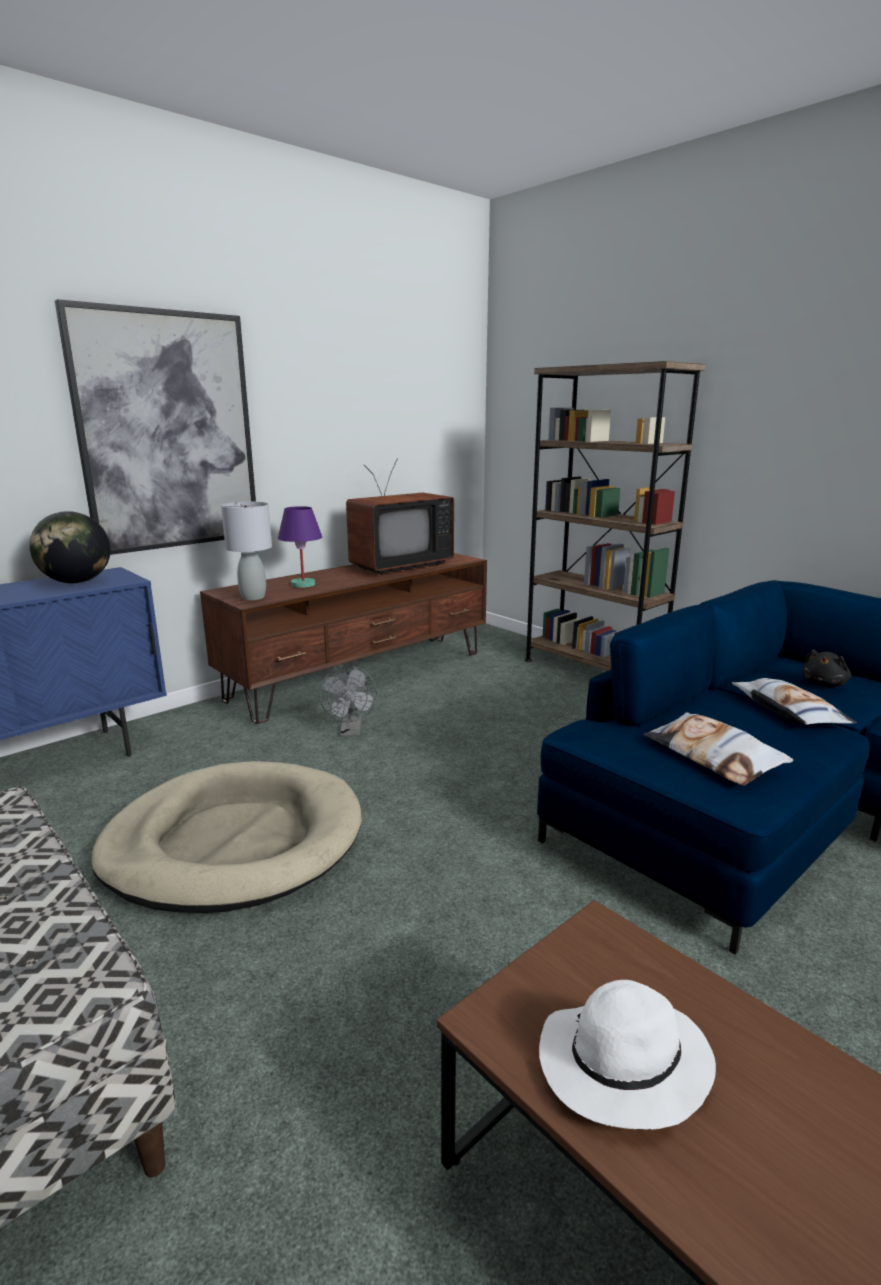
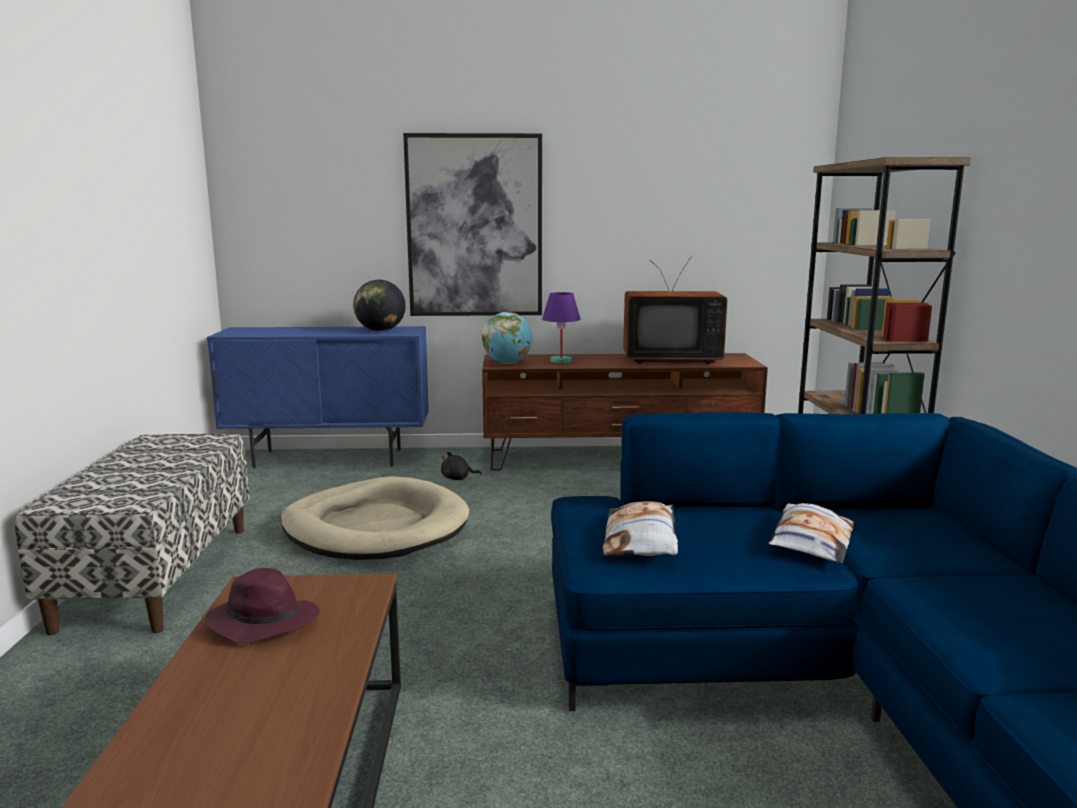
camera: 40 degrees right, 5 degrees down
(253, 597) = (507, 363): grey table lamp -> globe
(351, 732) = (544, 492): grey fan -> none
(622, 1066) = (261, 622): white hat -> purple hat
(824, 684) = (913, 536): black plush toy -> black plush toy (458, 478)

